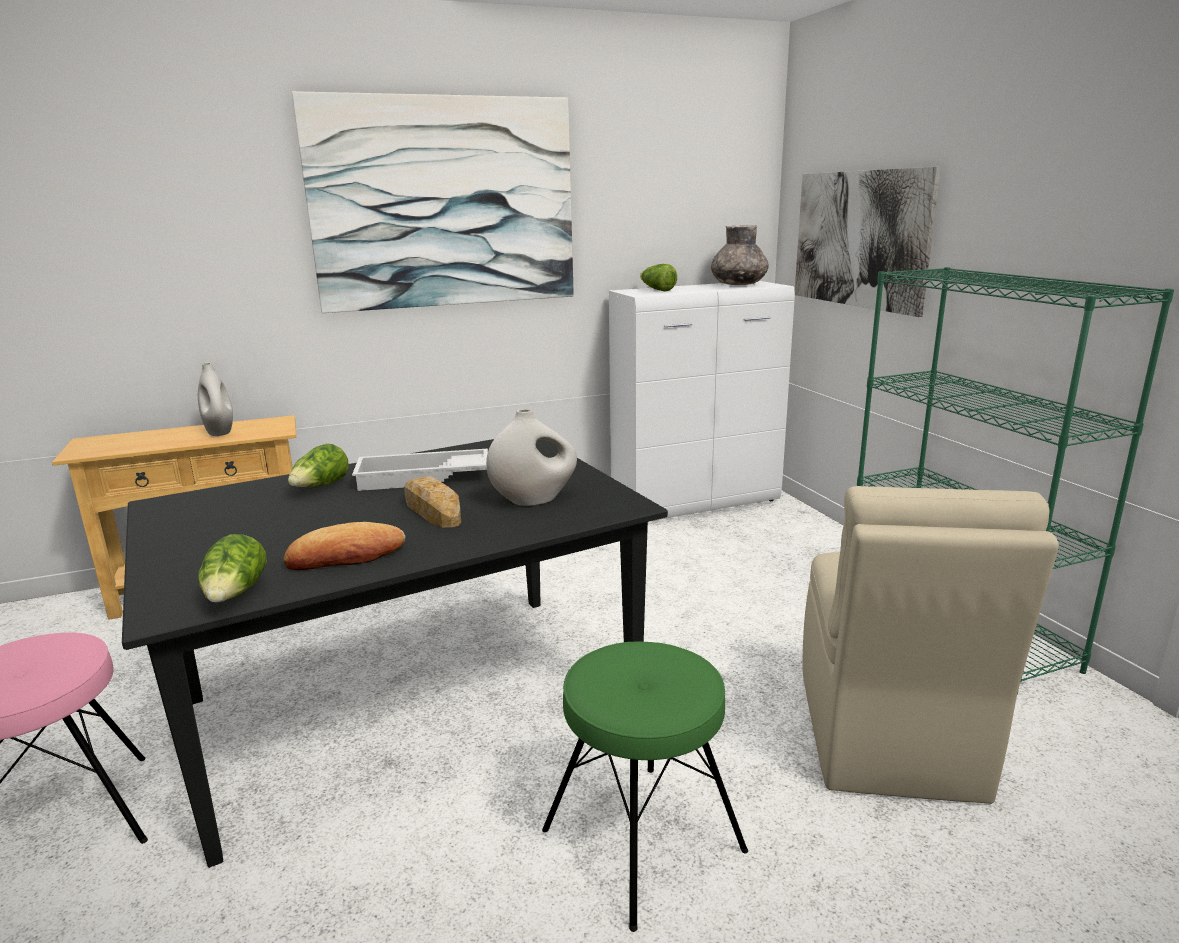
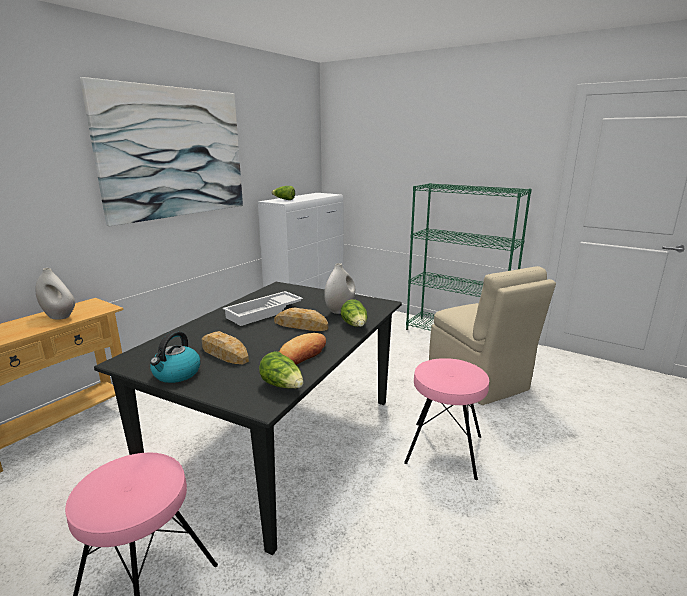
camera: 35 degrees left, 0 degrees up
(170, 537) = (176, 374): none -> kettle
(265, 525) = (224, 353): none -> bread
(321, 486) = (214, 329): lettuce -> lettuce (355, 325)
(642, 840) = (444, 449): green stool -> pink stool
(738, 285) = (315, 195): grey vase -> none
(859, 239) = (376, 171): picture -> none

